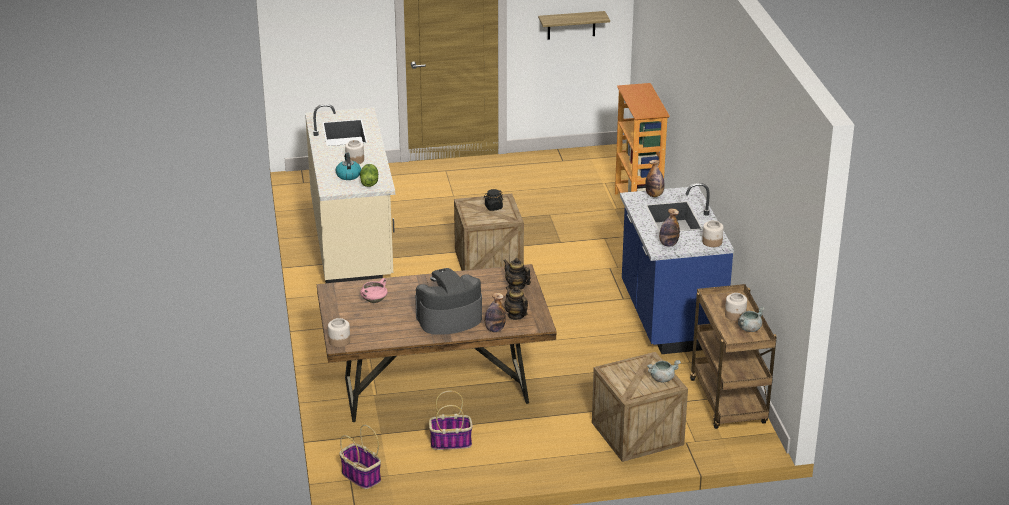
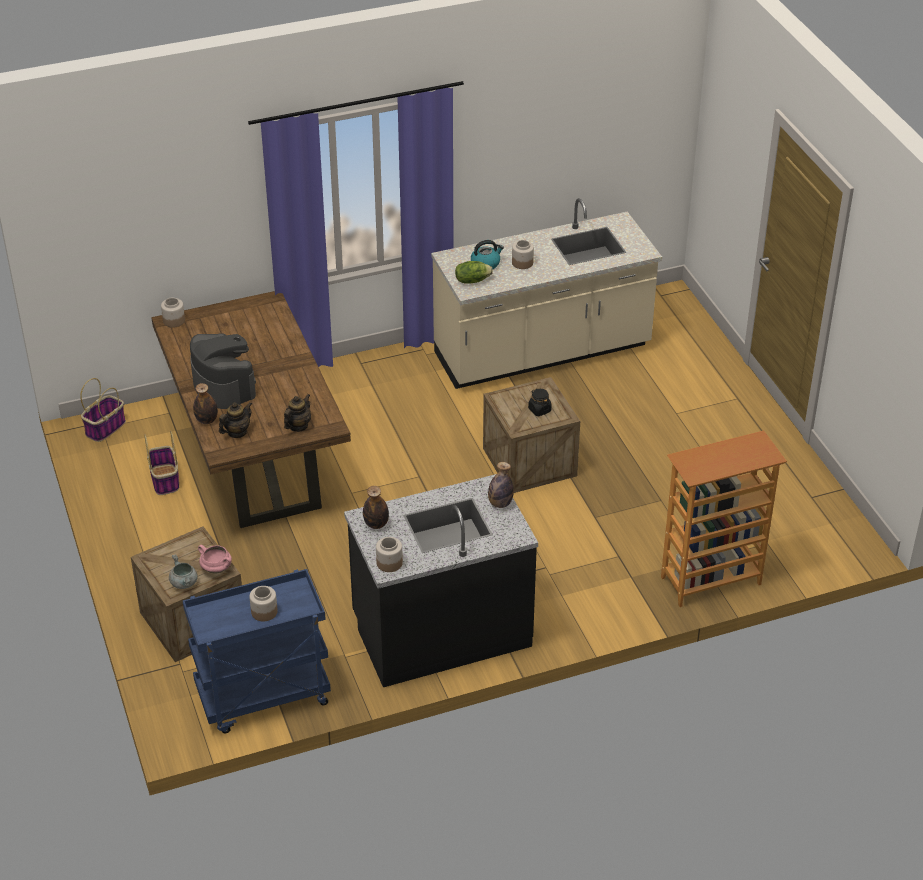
camera: 80 degrees right, 10 degrees up
(374, 300) = (254, 331): pink cooking pot -> pink cooking pot (217, 568)
(571, 25) = (879, 353): shelf -> none
(669, 318) = (441, 631): blue counter -> black counter
(729, 403) = (263, 698): brown cart -> blue cart
(749, 328) = (236, 626): grey cooking pot -> none

